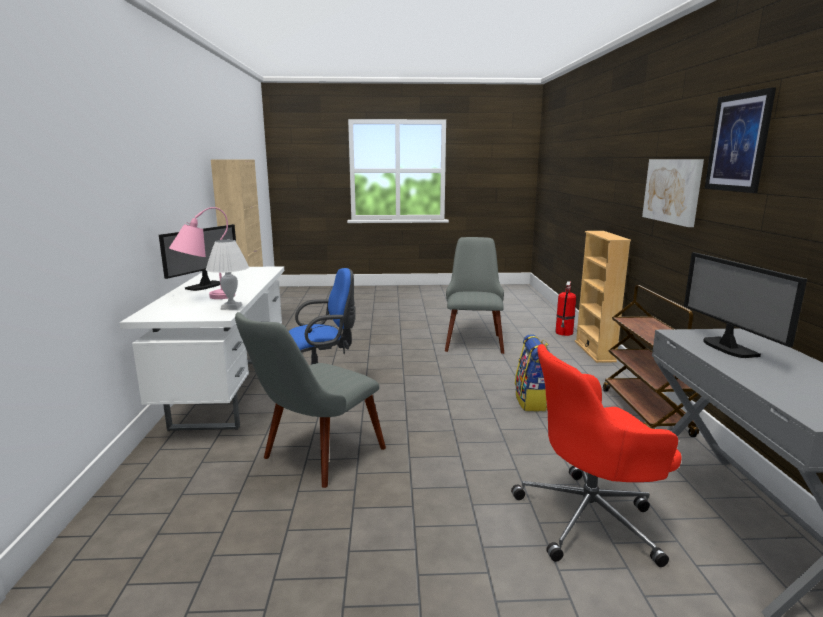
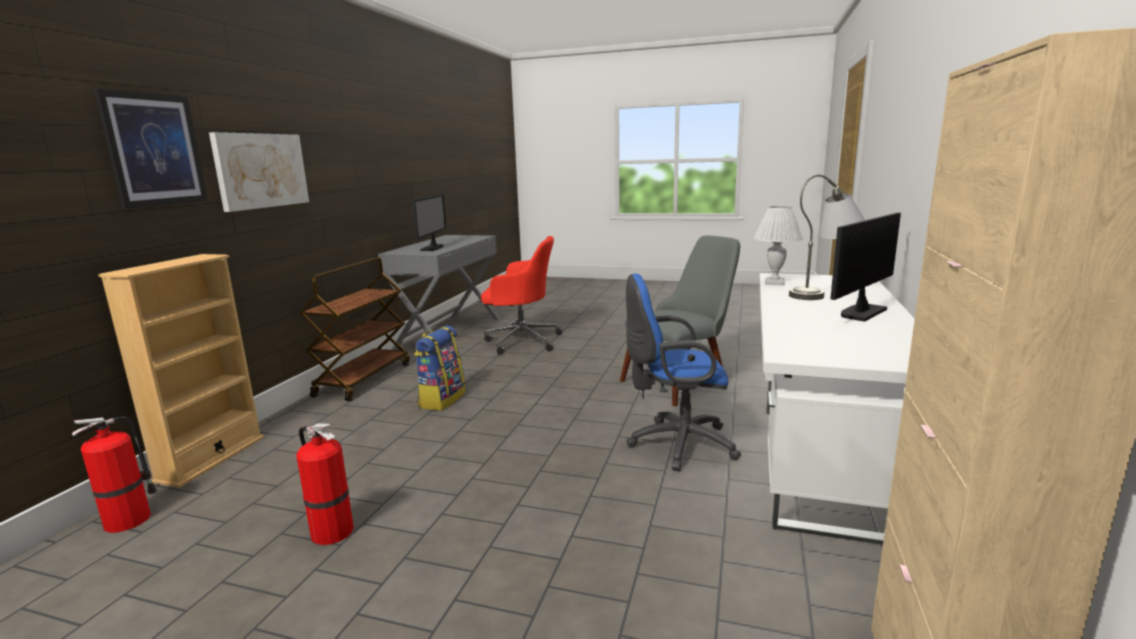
camera: 160 degrees left, 0 degrees up
(205, 298) = (825, 294): pink table lamp -> grey table lamp
(473, 339) = (330, 531): grey chair -> fire extinguisher
(738, 142) = (325, 122): picture -> picture (154, 150)

